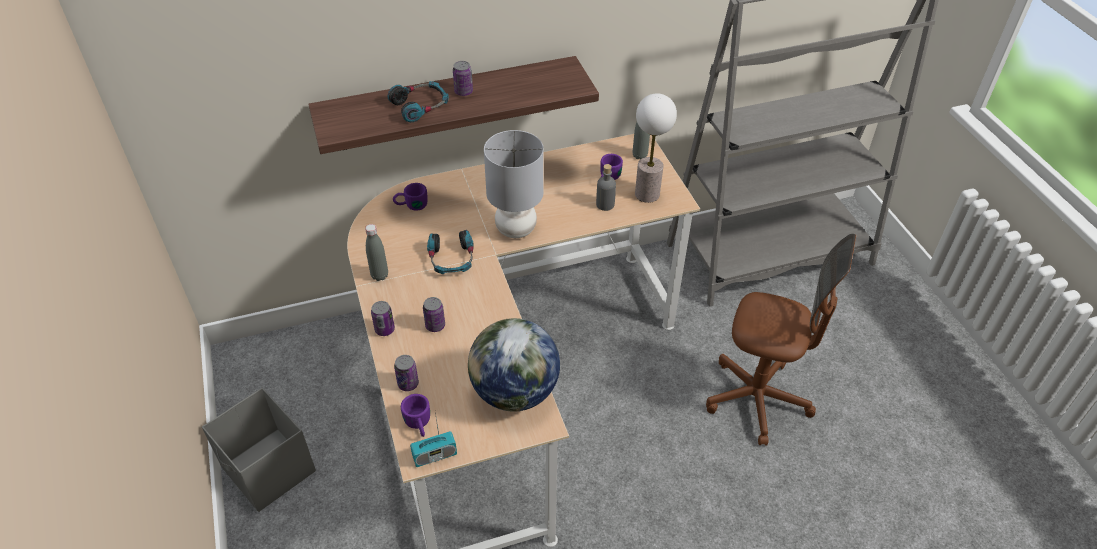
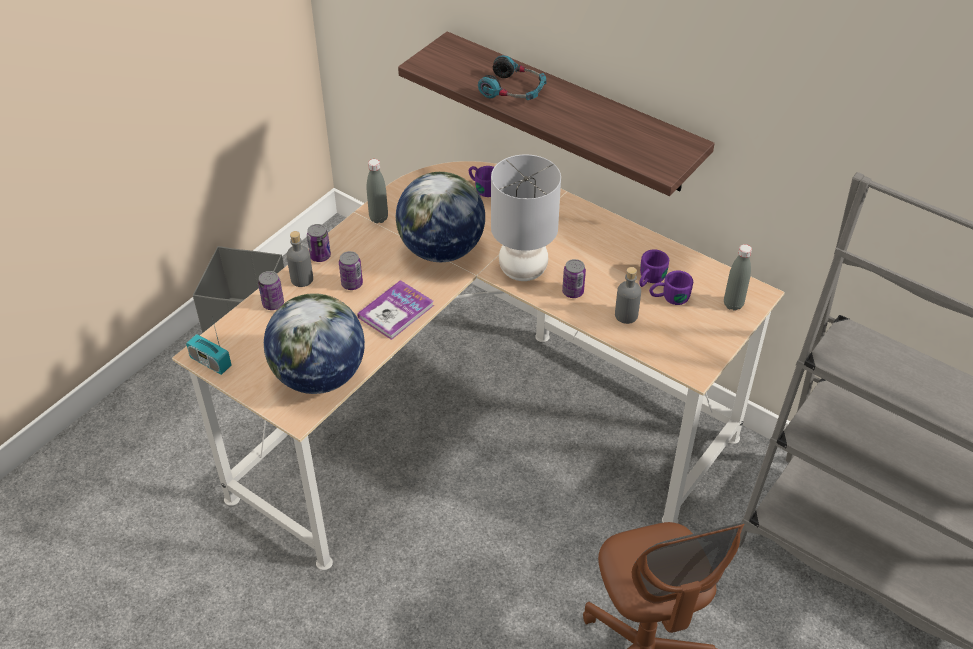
camera: 55 degrees right, 0 degrees up
(398, 353) = (302, 279): none -> grey bottle
(419, 425) = (235, 335): purple mug -> purple mug (649, 280)
(451, 259) = (441, 250): headphones -> globe
(463, 92) = (565, 103): can -> can (573, 292)
(489, 315) = (396, 311): none -> book
(647, 194) = (678, 339): table lamp -> none

